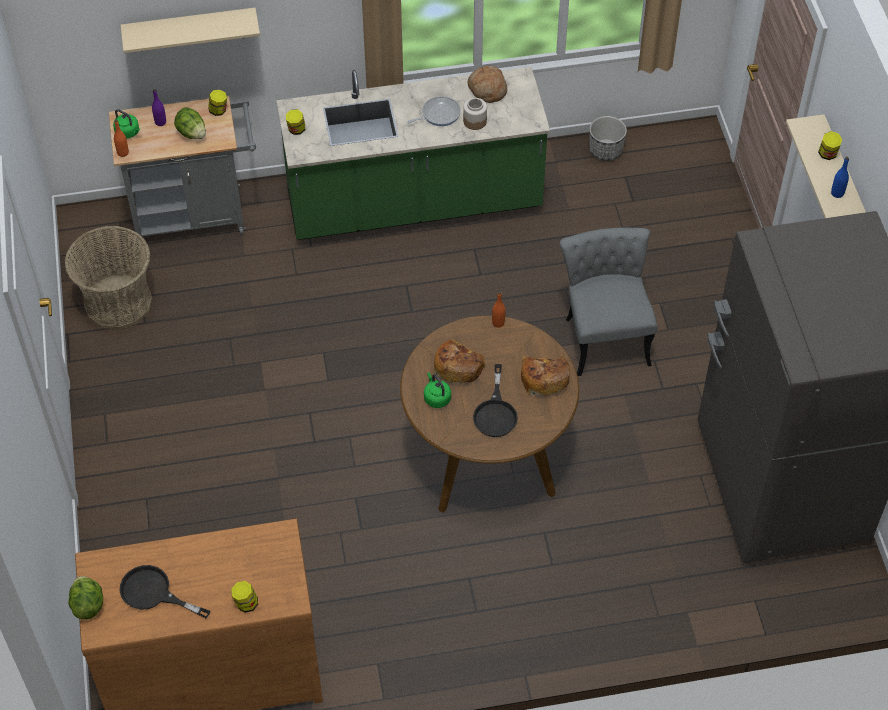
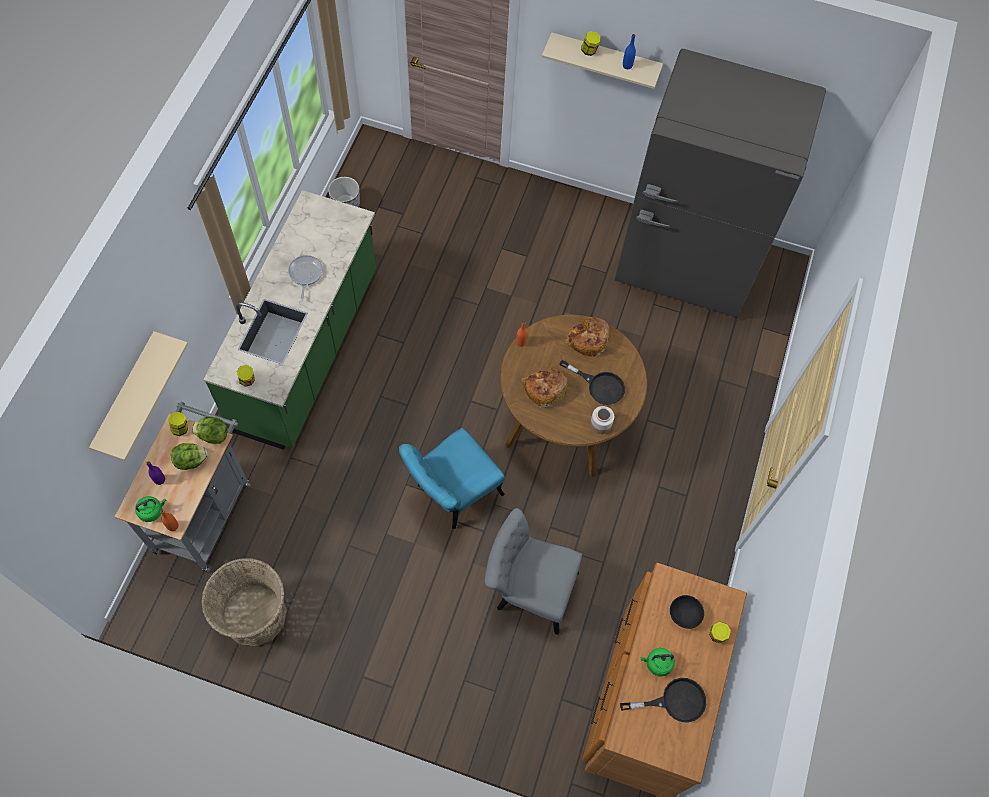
camera: 65 degrees left, 10 degrees up
(88, 604) = (660, 759): lettuce -> lettuce (212, 435)
(154, 593) = (674, 701): black frying pan -> black frying pan turned 150 degrees counterclockwise
(251, 566) = (684, 615): none -> black bowl
(337, 396) = (452, 494): none -> turquoise chair
(436, 398) = (564, 417): green kettle -> green kettle (657, 663)
(475, 121) = (330, 254): jar -> jar (600, 424)
(487, 89) = (304, 229): bread -> none
(604, 333) = (506, 294): grey chair -> grey chair (528, 588)

